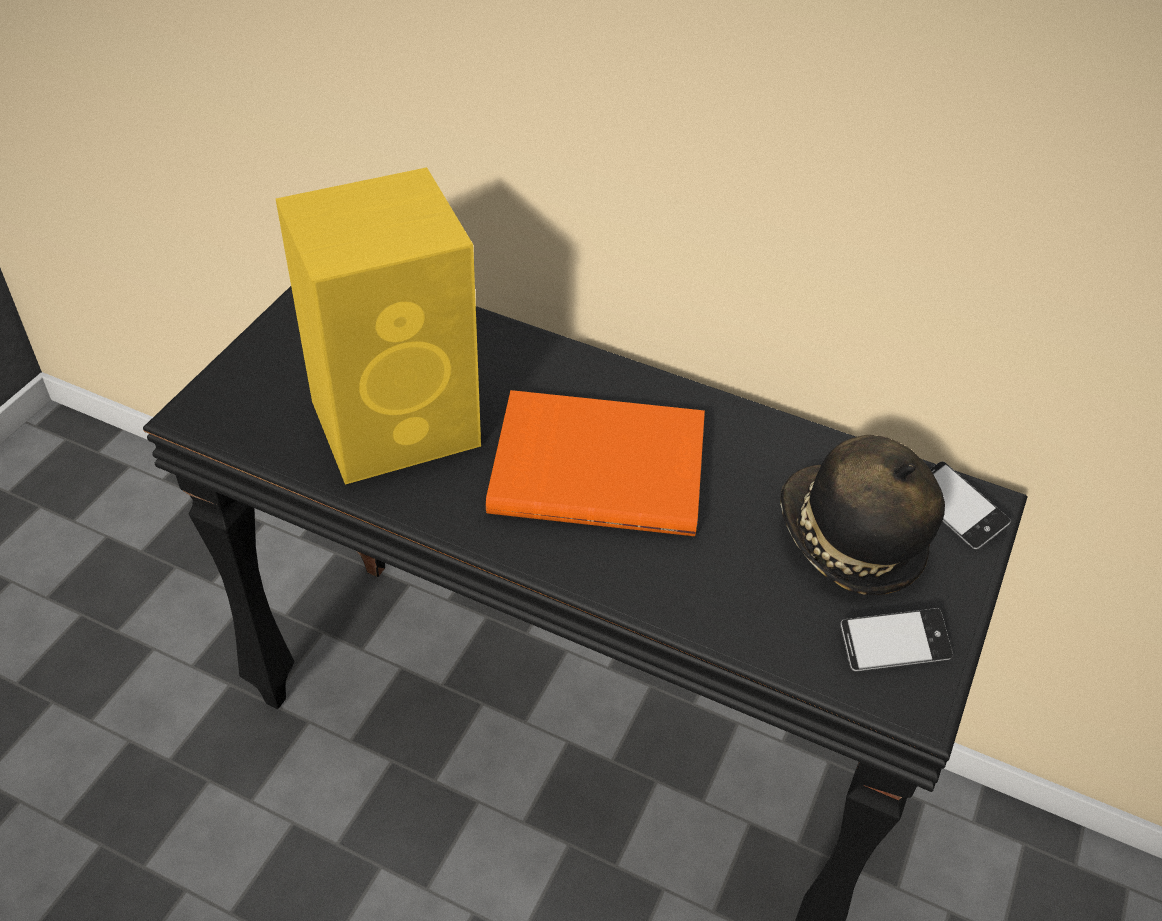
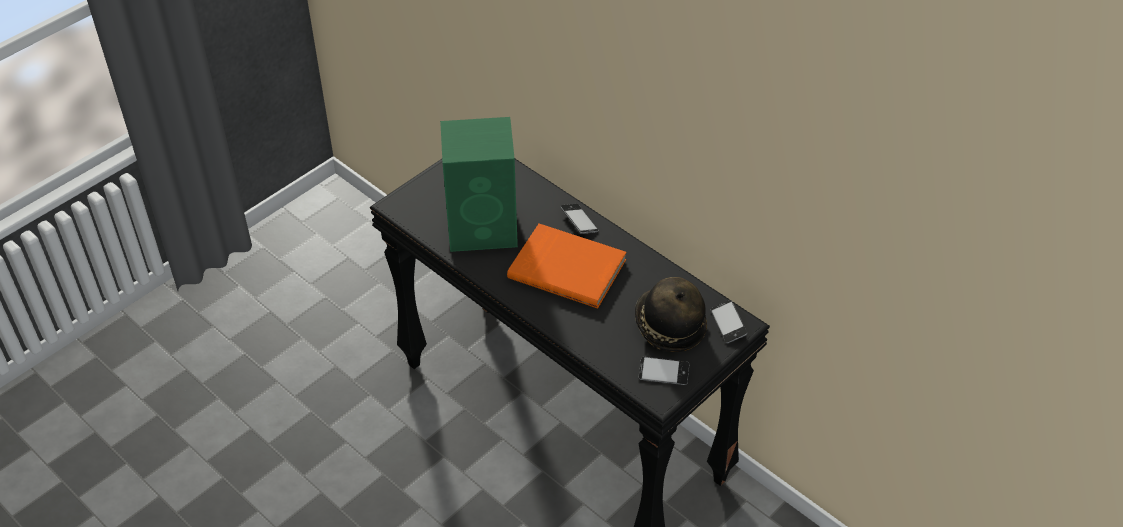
camera: 20 degrees right, 0 degrees up
(399, 422) = (484, 228): yellow speaker -> green speaker
(580, 373) = (579, 221): none -> phone

